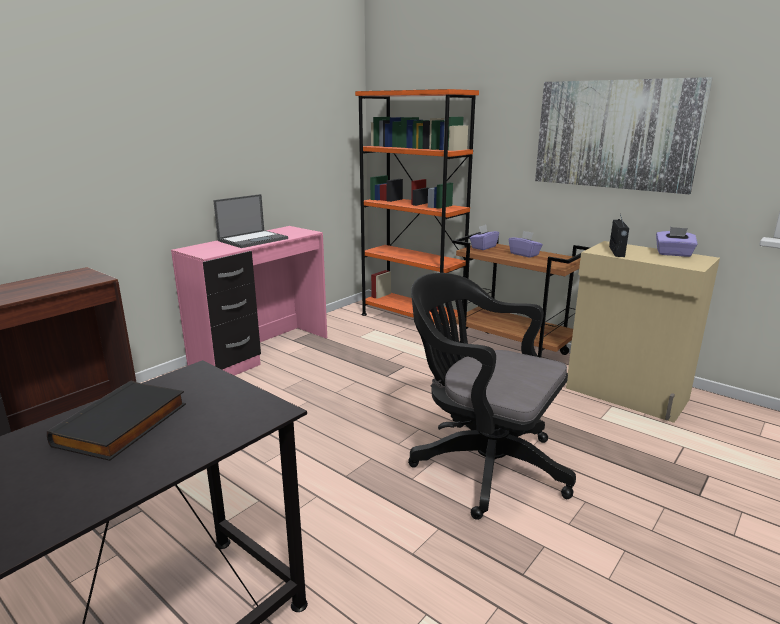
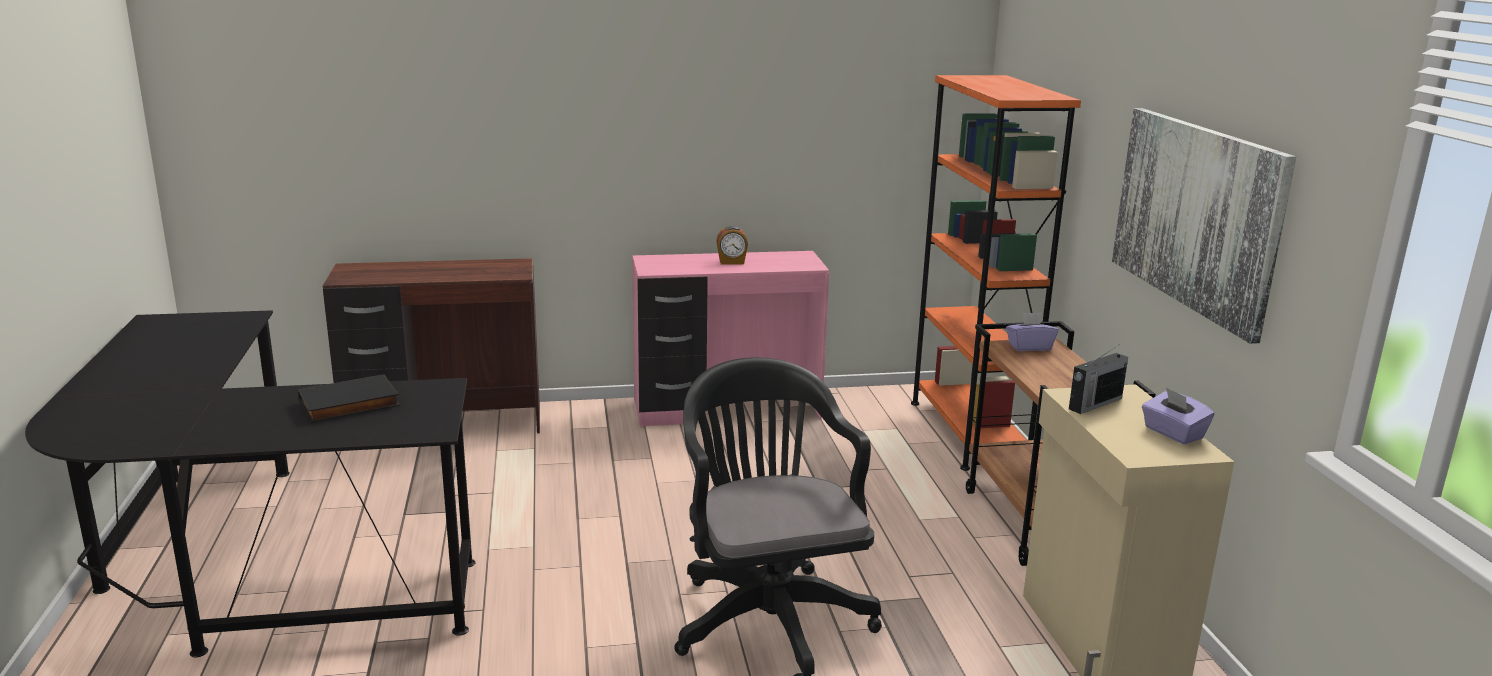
camera: 40 degrees right, 0 degrees up
(253, 239) = (731, 262): laptop -> alarm clock
(524, 254) = (1061, 374): purple tissue box -> none

